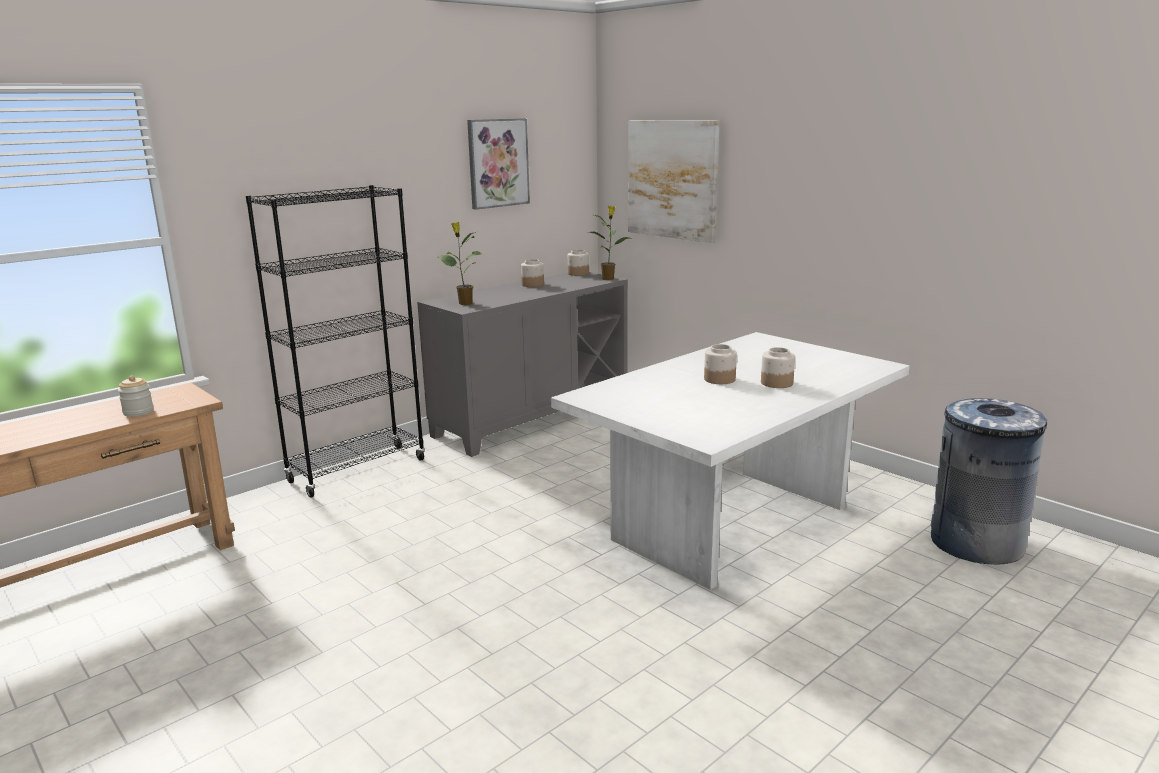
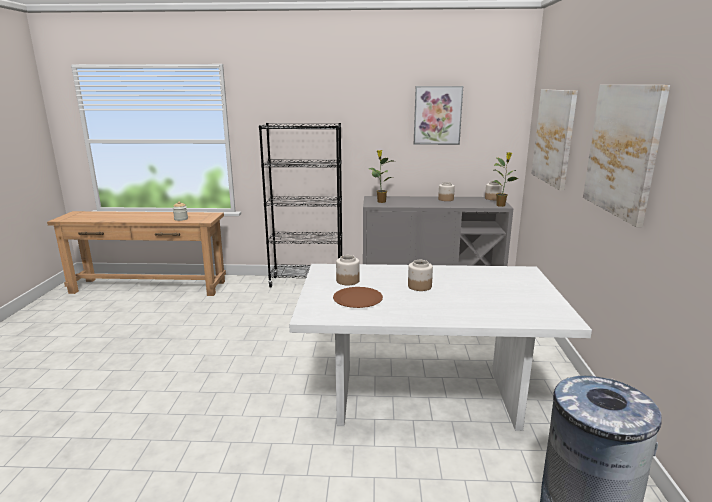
camera: 45 degrees right, 0 degrees up
(702, 409) = (358, 299): none -> brown plate
(776, 383) = (447, 302): jar -> jar (347, 281)
(834, 183) = (622, 150): none -> picture

